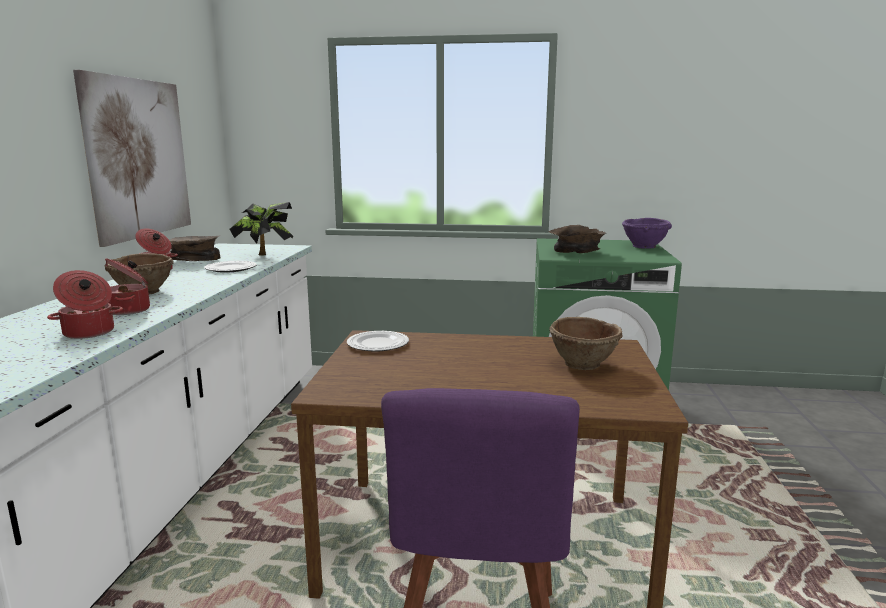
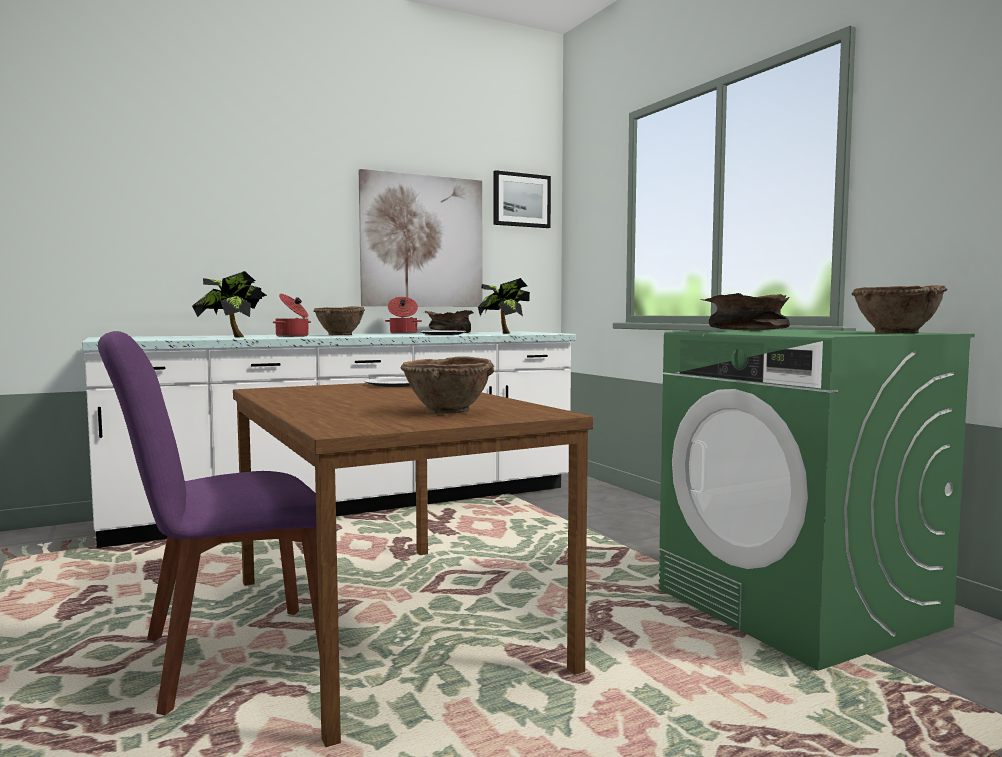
camera: 55 degrees right, 10 degrees down
(89, 333) = (233, 337): cooking pot -> potted plant
(200, 105) = (521, 200): none -> picture
(644, 247) = (896, 333): purple bowl -> brown bowl

